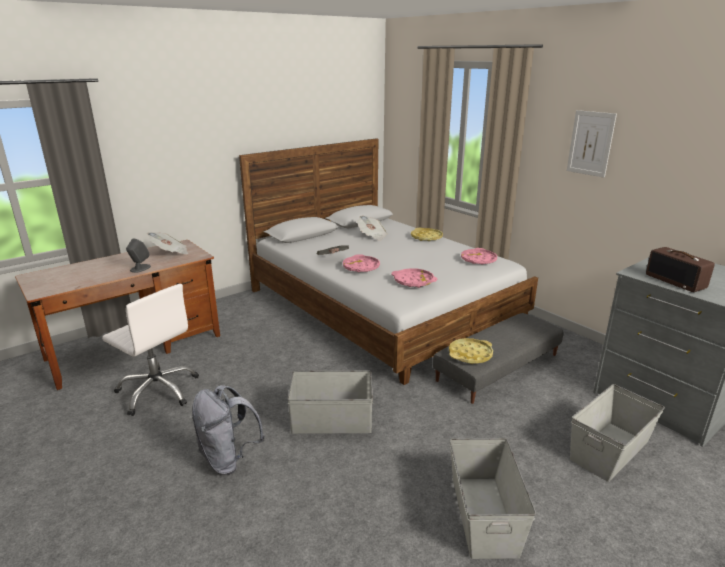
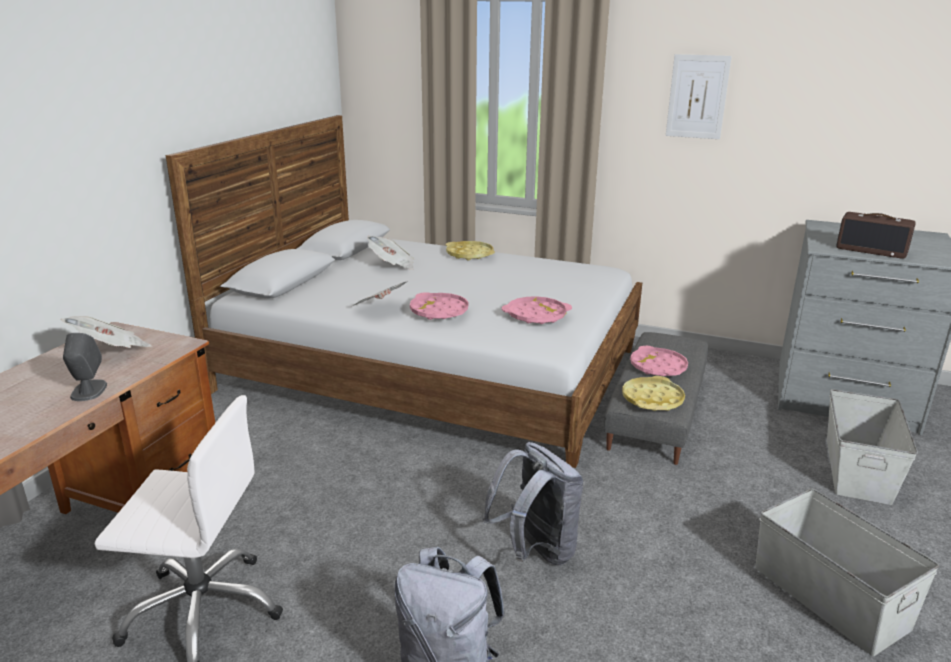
camera: 30 degrees left, 0 degrees up
(331, 420) = (535, 551): grey storage box -> grey backpack
(478, 260) = (572, 272): pink tray -> pink tray (658, 367)

